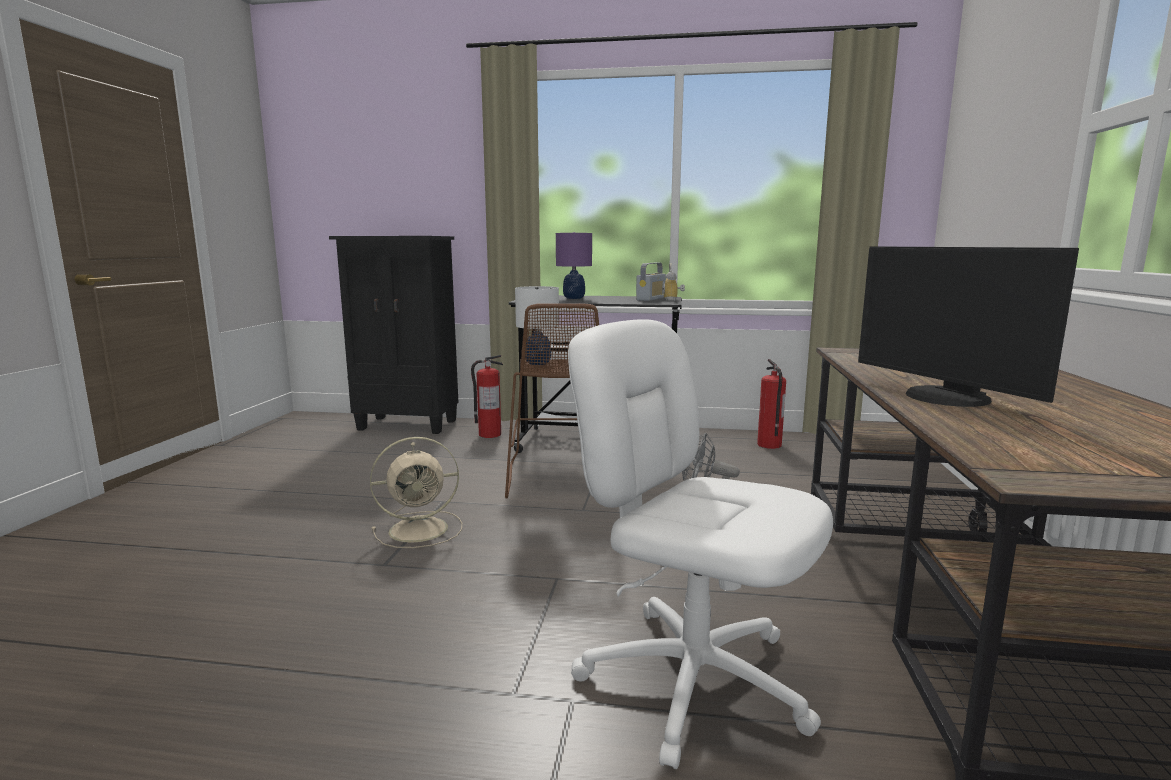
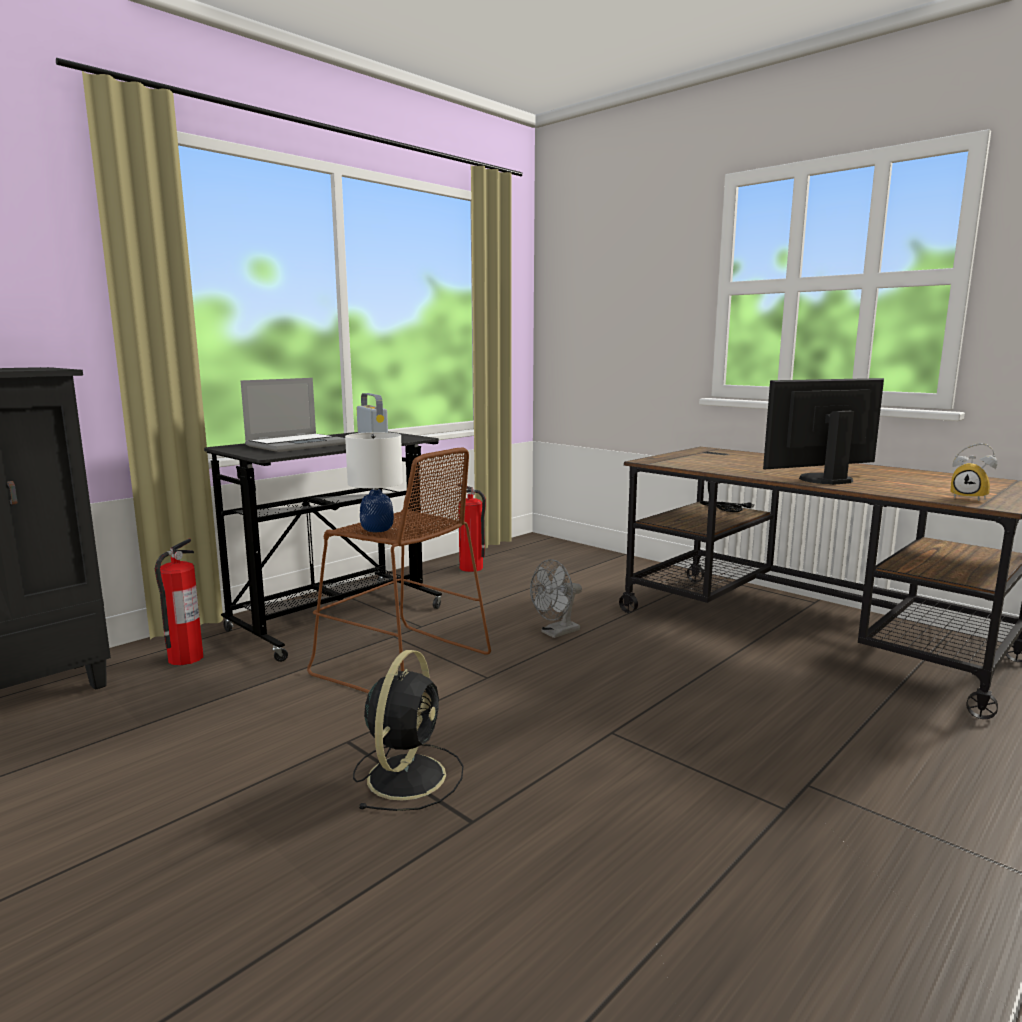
camera: 55 degrees left, 0 degrees up
(421, 529) = (408, 774): beige fan -> black fan
(575, 298) = (297, 445): purple table lamp -> laptop
(673, 300) = (402, 434): alarm clock -> alarm clock (970, 497)
(693, 678) = (805, 729): white office chair -> none
(944, 398) = (823, 479): monitor -> monitor turned 150 degrees clockwise

